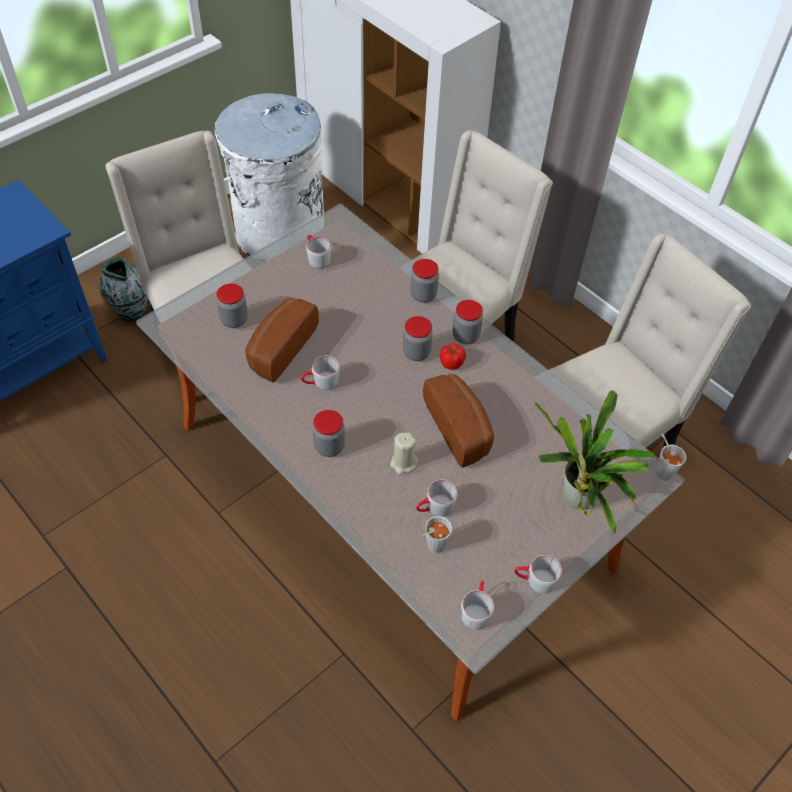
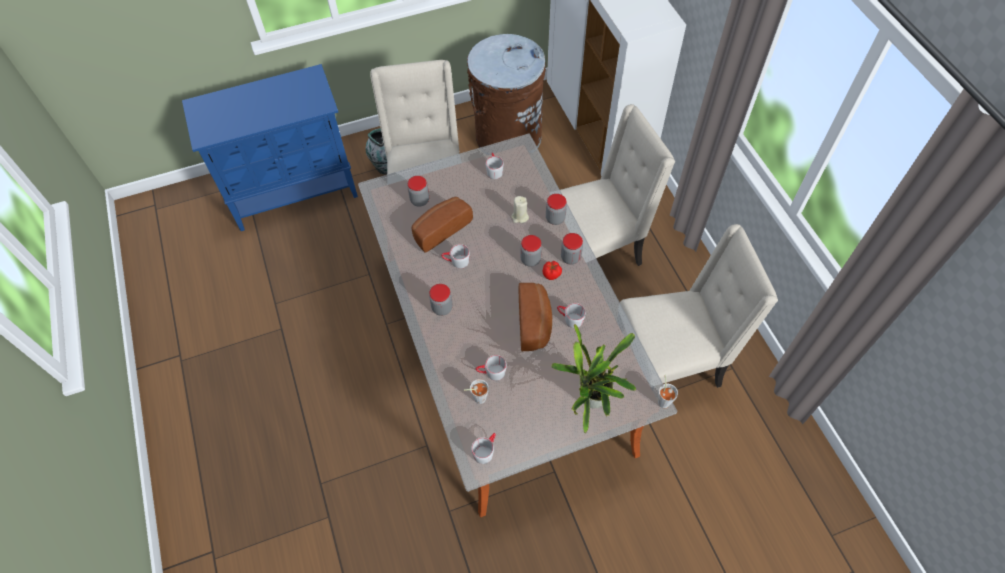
camera: 25 degrees right, 5 degrees up
(279, 234) = (507, 136): white trash can -> brown trash can
(403, 463) = (485, 335): beige candle -> beige candle (519, 217)
(534, 581) = (534, 445): grey mug -> grey mug (569, 319)

